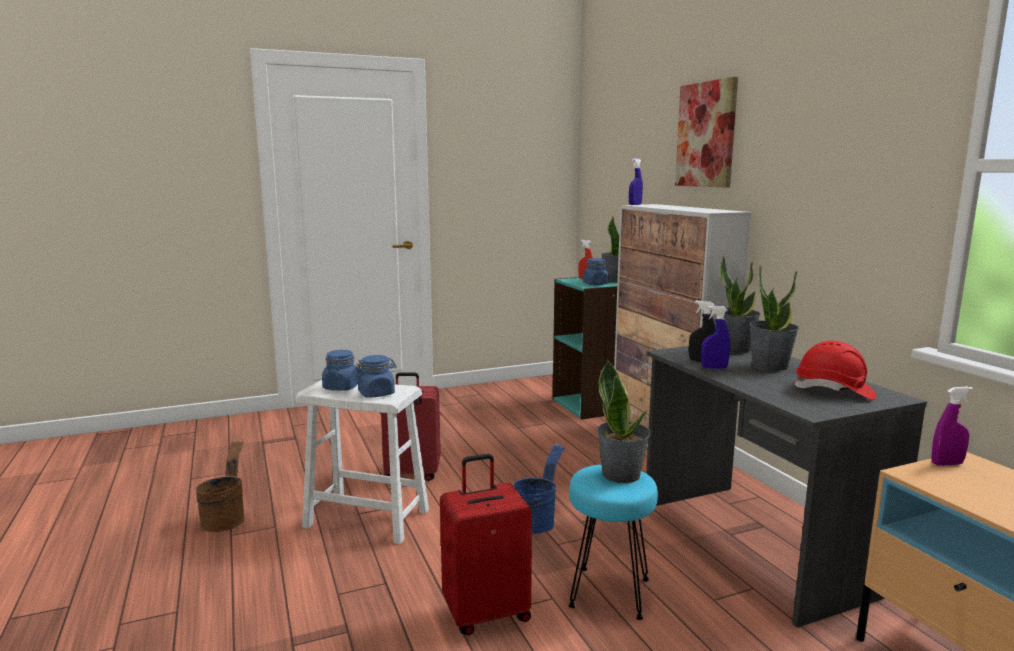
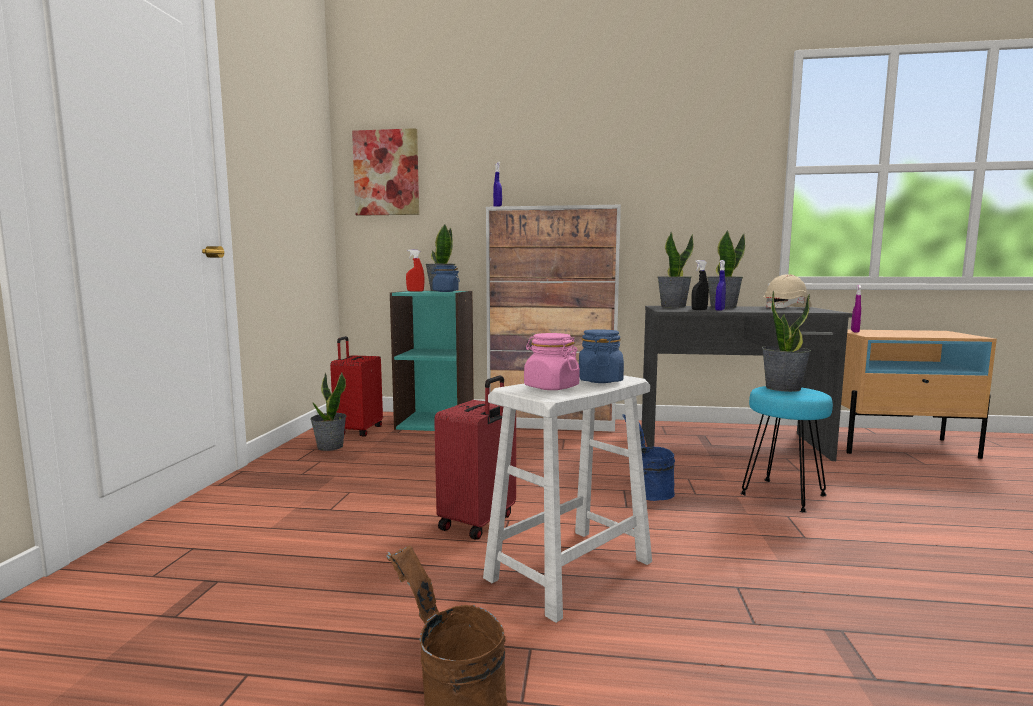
camera: 60 degrees left, 5 degrees down
(341, 387) = (551, 387): blue jar -> pink jar
(486, 613) = (808, 547): red suitcase -> red suitcase (358, 431)
(488, 396) = (330, 447): none -> potted plant
(706, 135) = (551, 149): picture -> picture (386, 173)
(834, 391) = (787, 308): red hard hat -> beige hard hat

